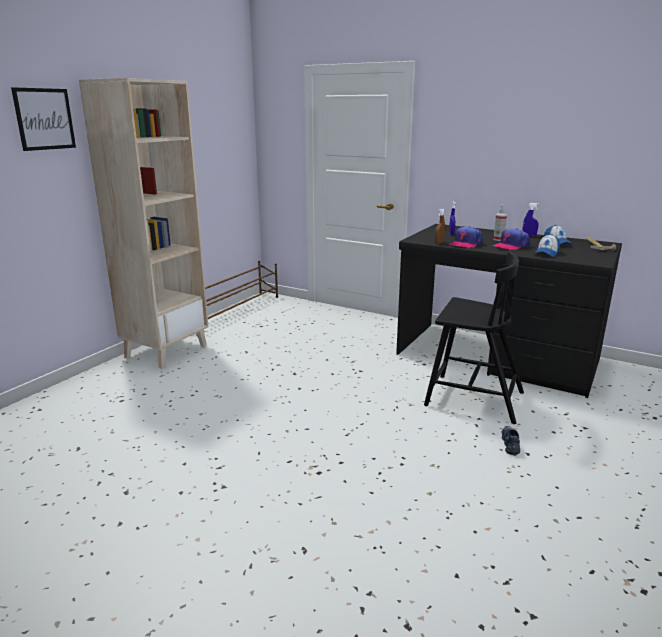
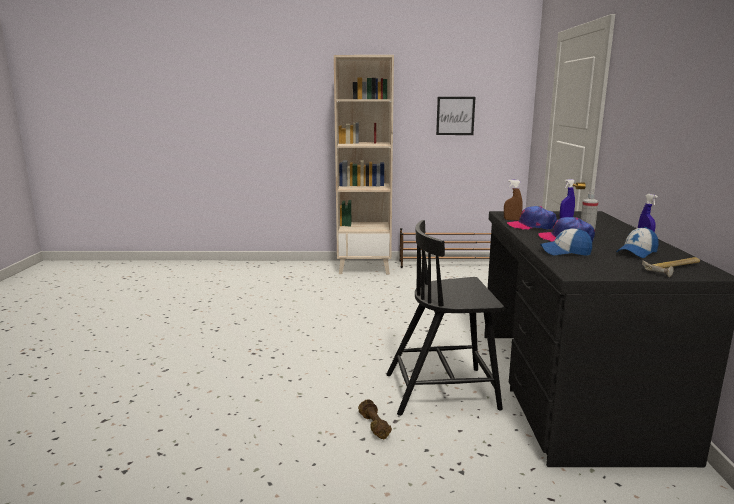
camera: 60 degrees right, 5 degrees down
(44, 119) = (309, 85): picture -> picture (455, 116)
(472, 398) = (443, 391): black chair -> black chair turned 90 degrees clockwise
(511, 443) = (373, 426): shoe -> brown dumbbell

